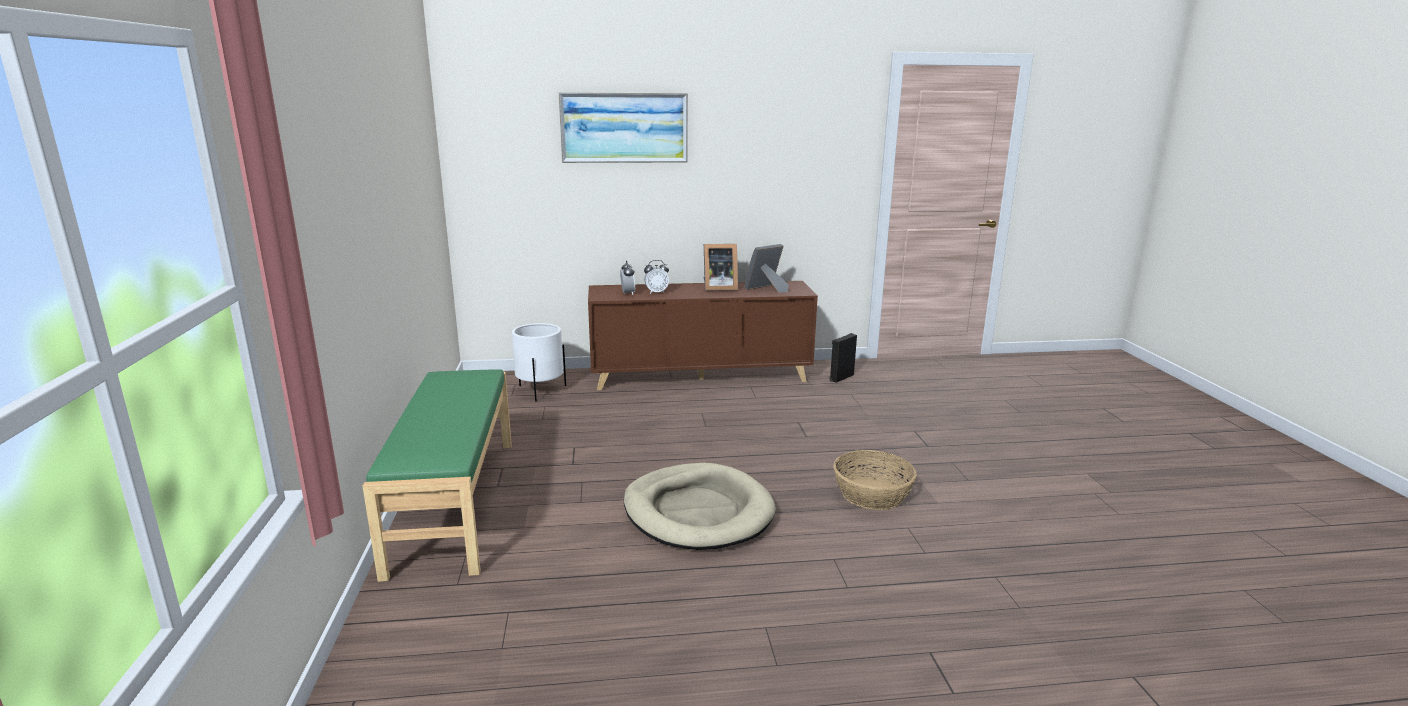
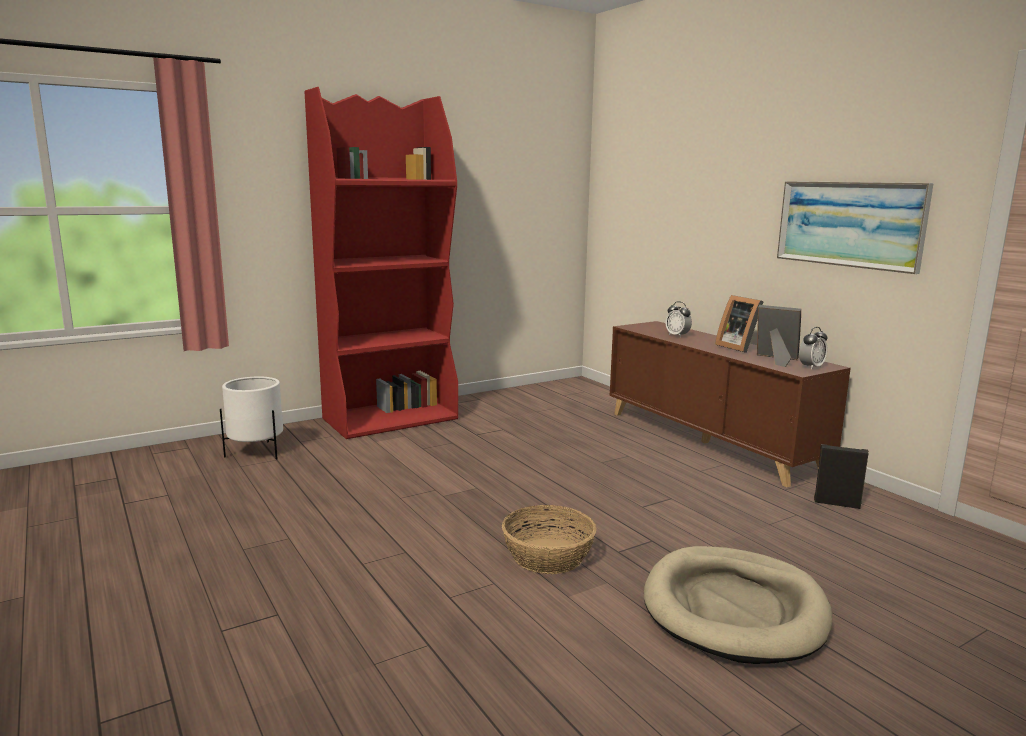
camera: 65 degrees right, 5 degrees down
(453, 503) = (391, 418): green bench -> red bookcase
(540, 390) = (584, 400): white planter -> white planter (256, 452)
(624, 127) = (701, 169): picture -> picture (849, 224)
(628, 293) = (656, 330): alarm clock -> alarm clock (811, 367)
(698, 512) = (441, 486): beige dog bed -> beige dog bed (734, 609)

